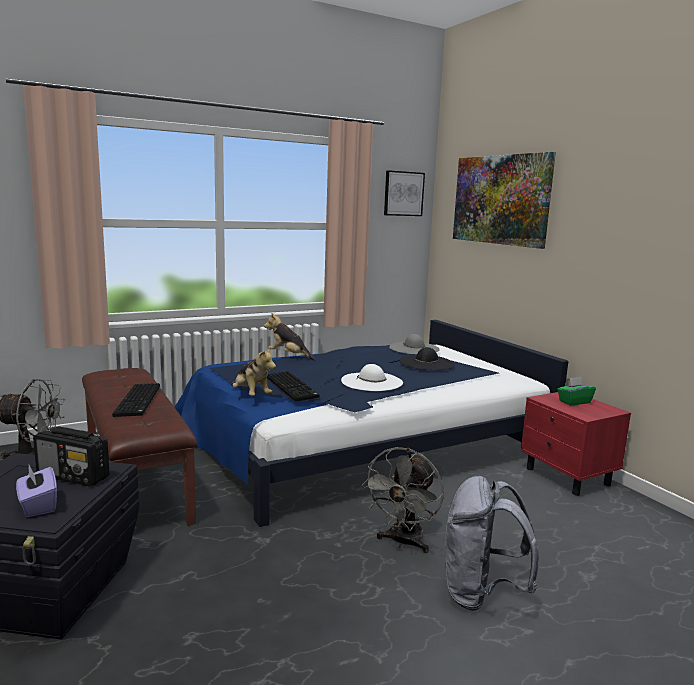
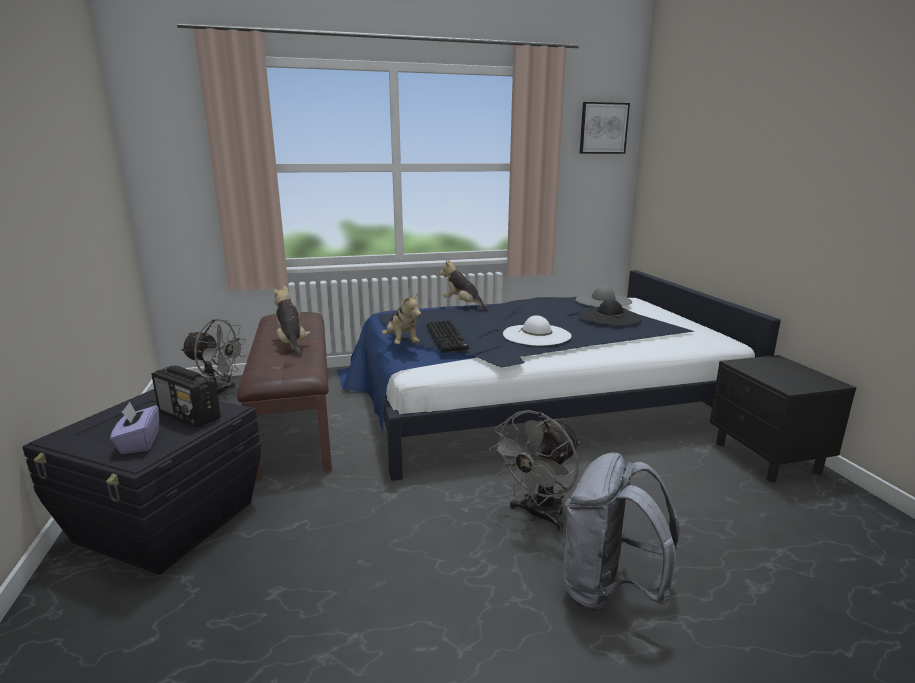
camera: 15 degrees right, 5 degrees up
(139, 401) = (292, 344): keyboard -> plush toy
(500, 200) = (712, 127): picture -> none
(568, 477) = (767, 458): red nightstand -> black nightstand
(574, 402) = (780, 369): green tissue box -> none

